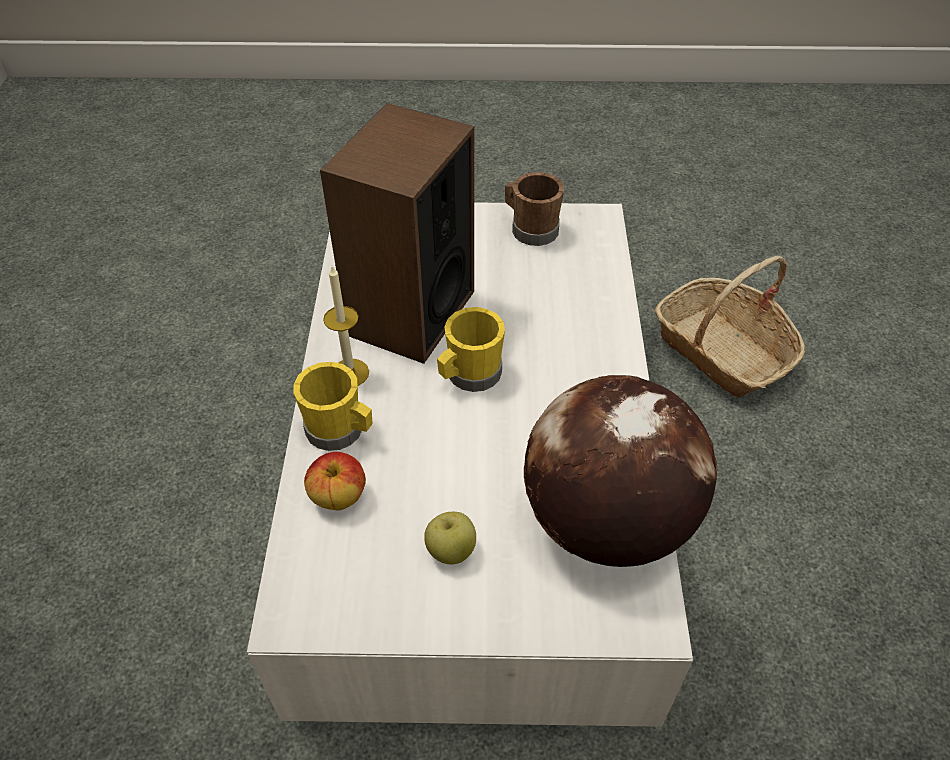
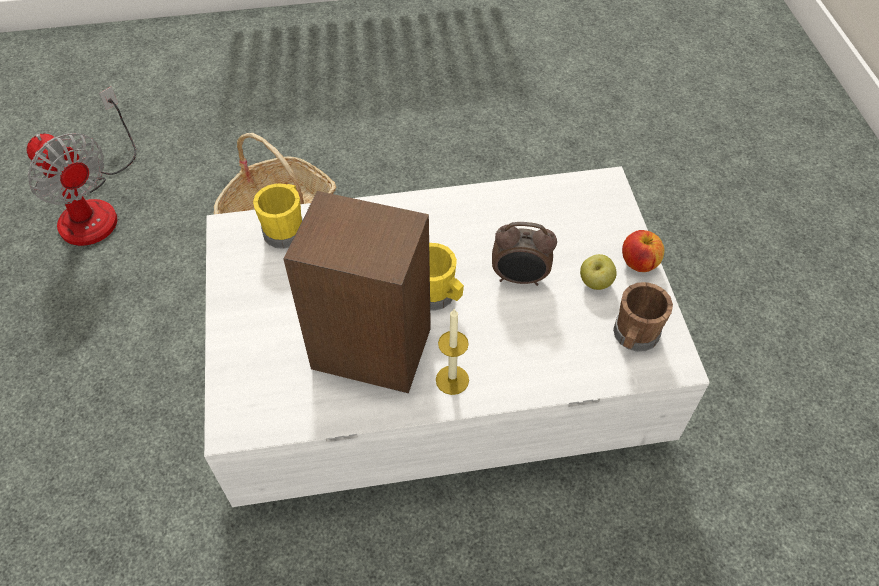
camera: 100 degrees left, 5 degrees up
(339, 497) = (575, 358): apple -> apple (638, 263)
(340, 431) = (515, 372): yellow mug -> yellow mug (286, 229)
(478, 463) = (520, 278): none -> alarm clock
(530, 229) = (247, 276): brown mug -> brown mug (633, 337)
(606, 521) = (546, 206): globe -> none
(732, 211) = (95, 206): none -> fan

